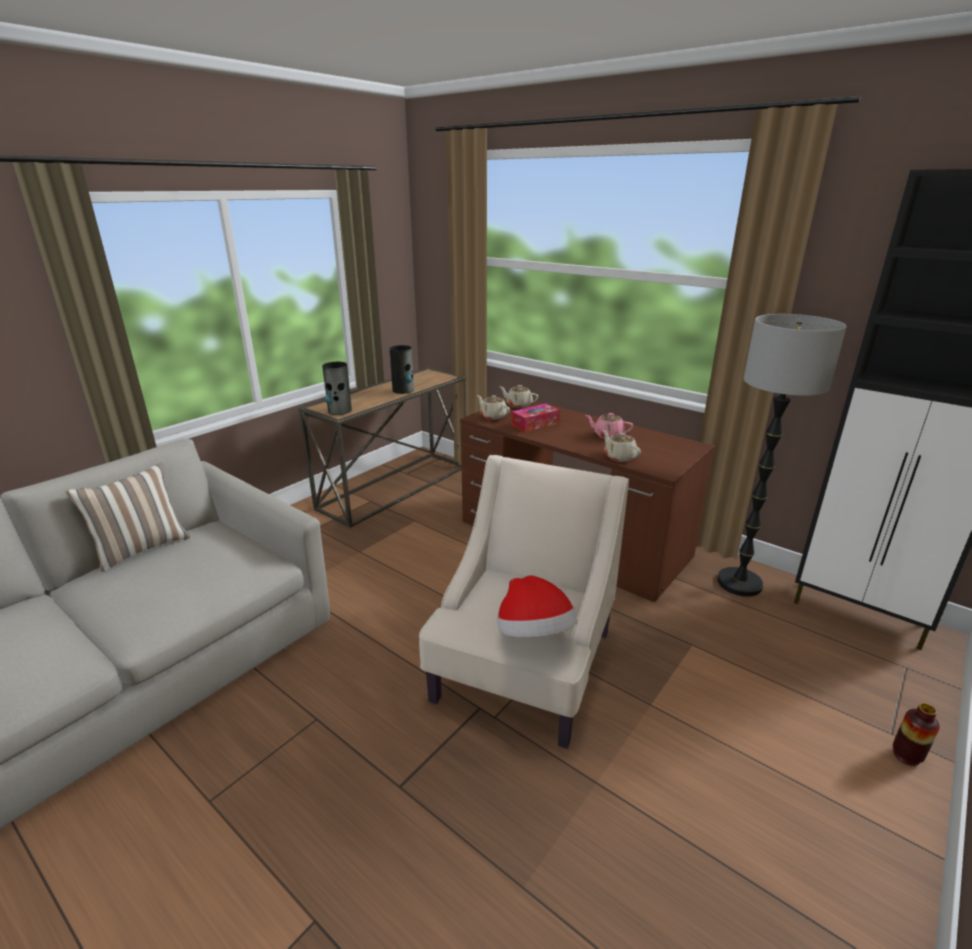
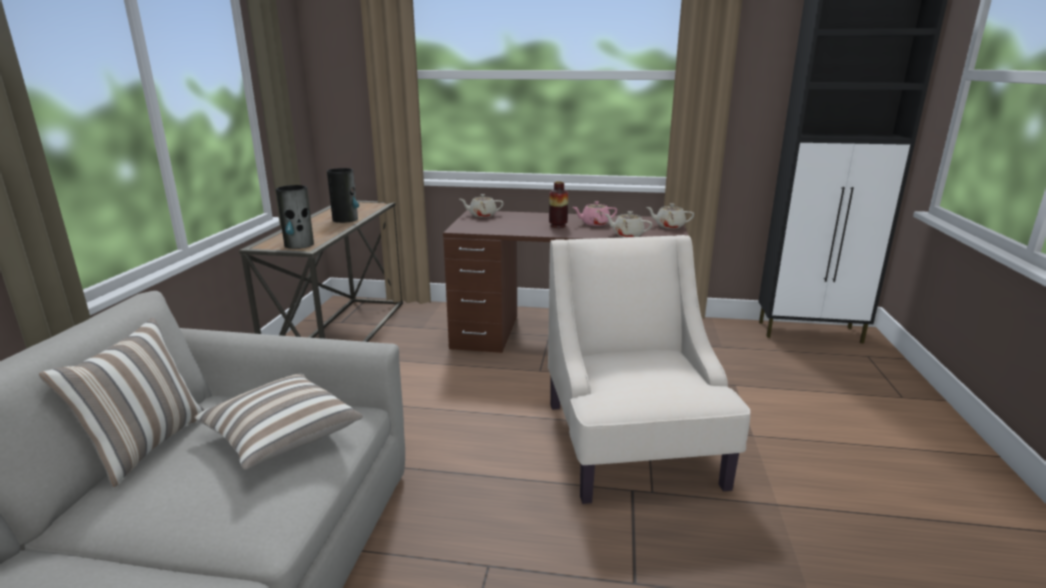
camera: 30 degrees left, 5 degrees down
(210, 570) = (281, 438): none -> pillow
(493, 416) = (472, 226): beige teapot -> beige teapot (669, 226)
(534, 635) = (688, 387): hat -> none
(535, 424) = (521, 225): tissue box -> none
(739, 583) = (720, 334): floor lamp -> none
(906, 756) = (922, 406): vase -> vase (558, 226)

